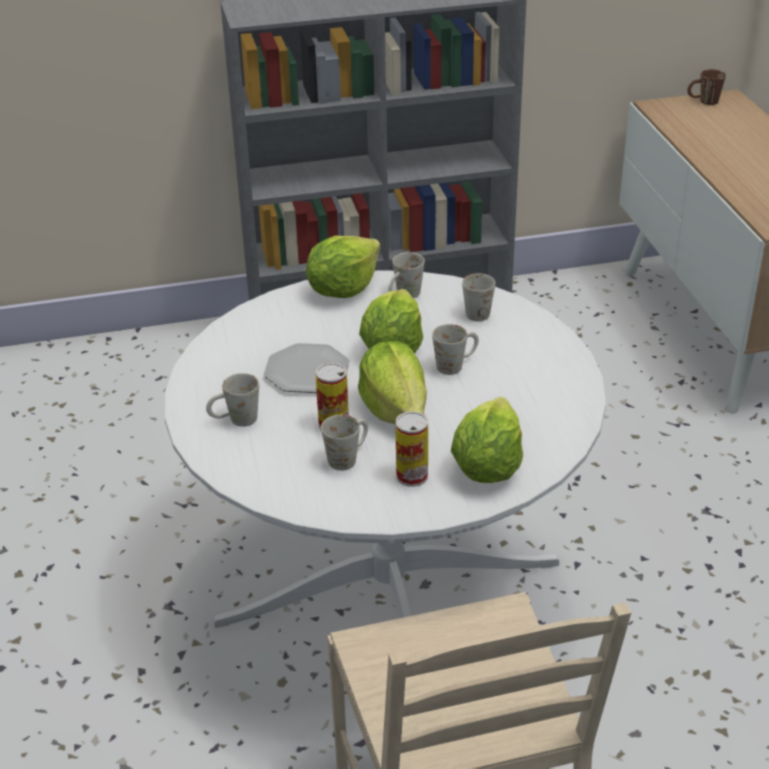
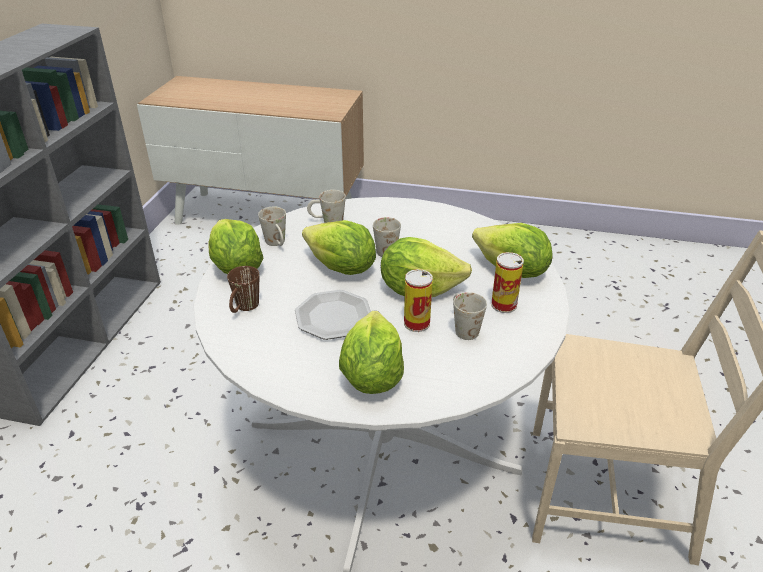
camera: 65 degrees left, 0 degrees up
(235, 421) = (371, 375): white mug -> lettuce
(703, 102) = (174, 87): brown mug -> brown mug (244, 309)

